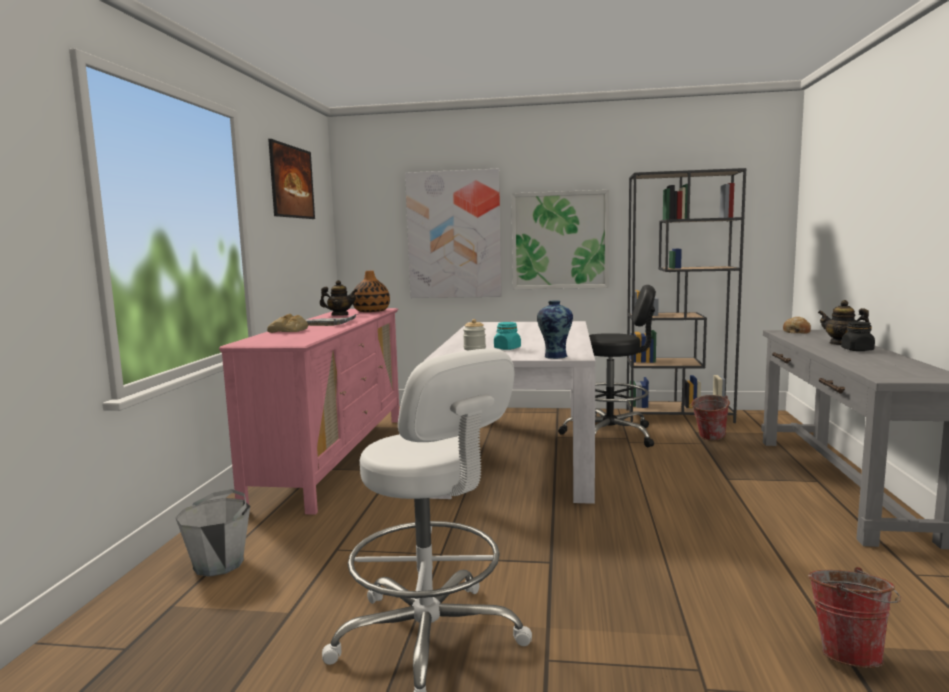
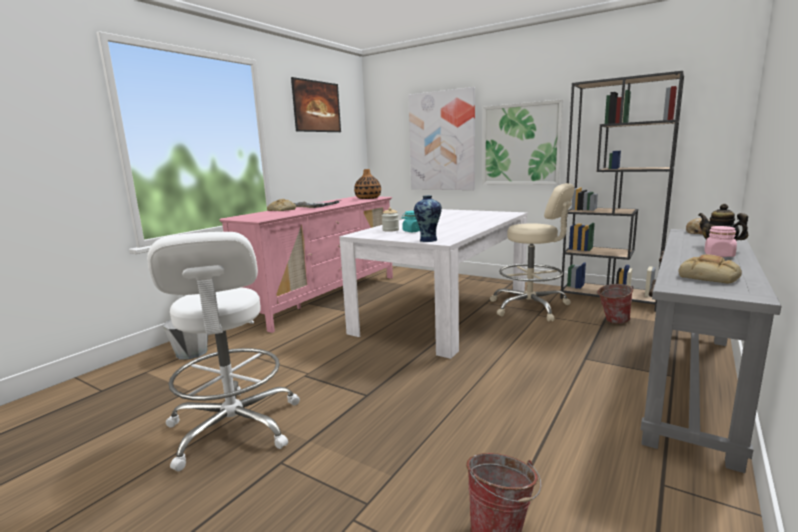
camera: 25 degrees right, 5 degrees up
(340, 315) = (341, 200): teapot -> none
(611, 435) = (530, 307): black stool -> beige stool
(857, 350) = (719, 255): black jar -> pink jar
(892, 367) = (709, 277): none -> bread

